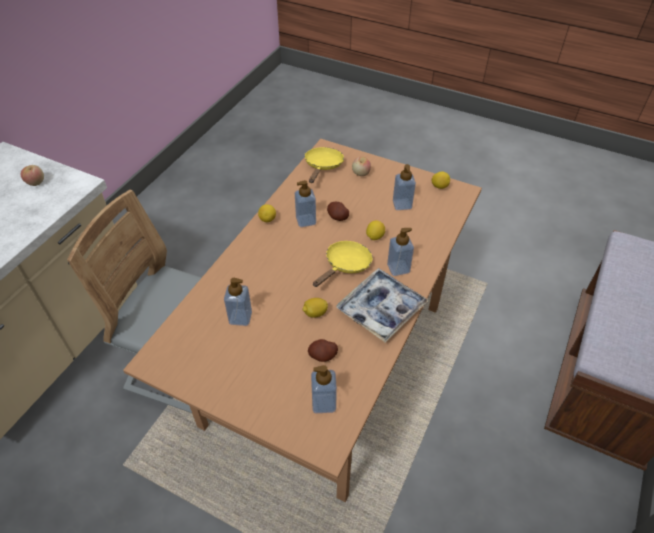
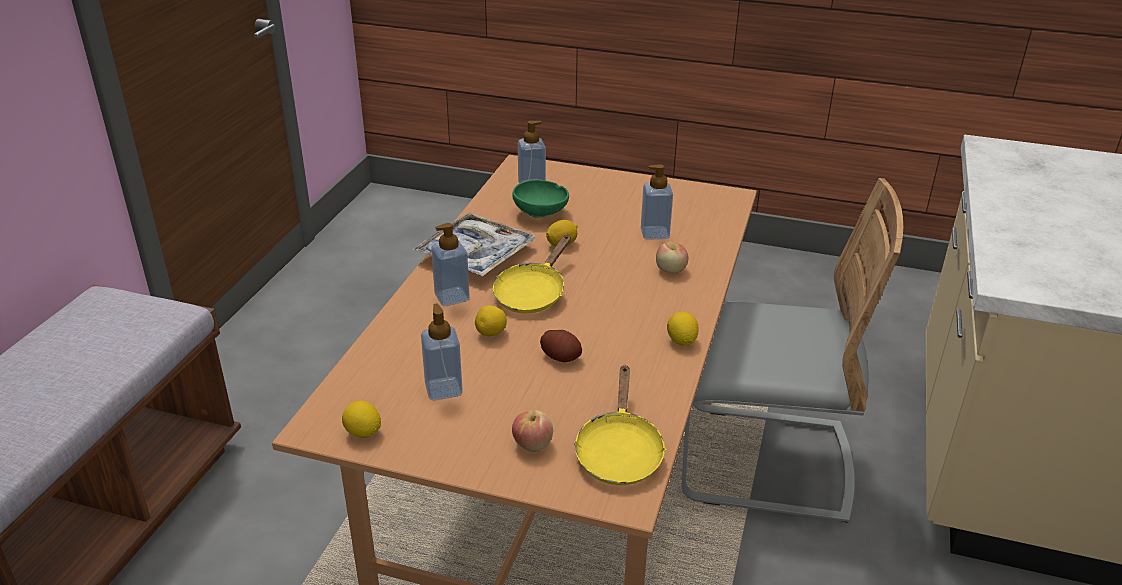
camera: 170 degrees right, 15 degrees down
(36, 182) = (1079, 277): apple -> apple (670, 270)
(306, 220) = (615, 345): soap dispenser -> none
(323, 355) = (541, 213): potato -> green bowl

